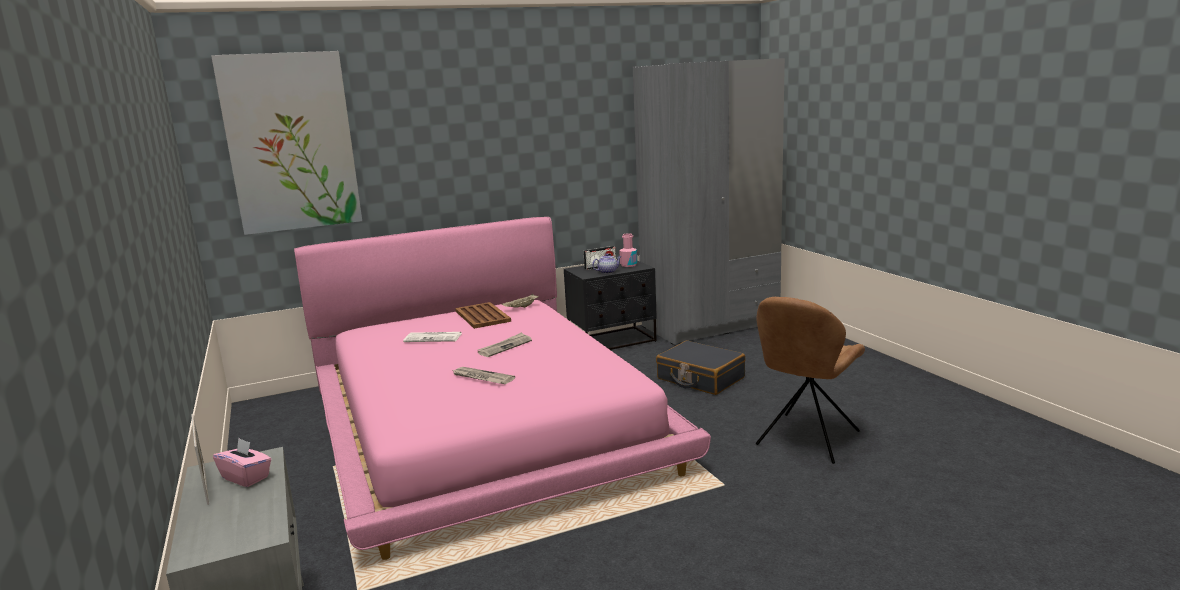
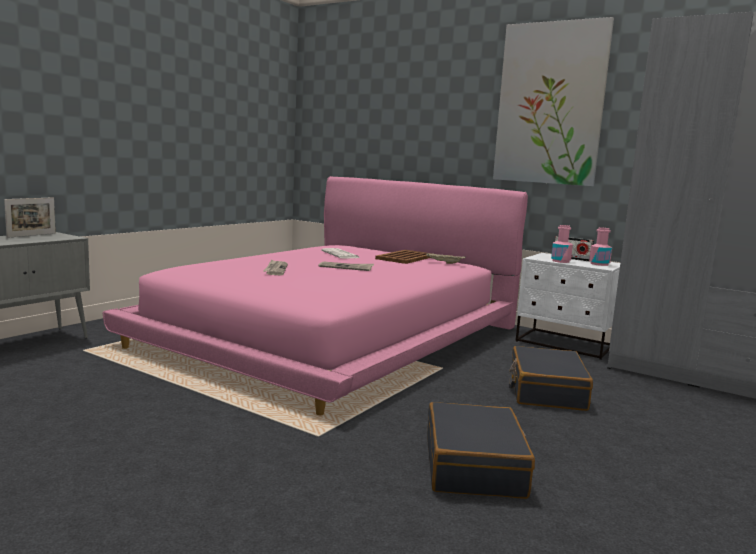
camera: 55 degrees right, 5 degrees down
(246, 477) = (42, 238): pink tissue box -> none
(291, 142) = (352, 99): picture -> picture (550, 104)
(607, 272) = (560, 261): teapot -> pink bottle
(613, 341) = (565, 344): black nightstand -> white nightstand
(806, 440) = (474, 466): brown chair -> black suitcase

